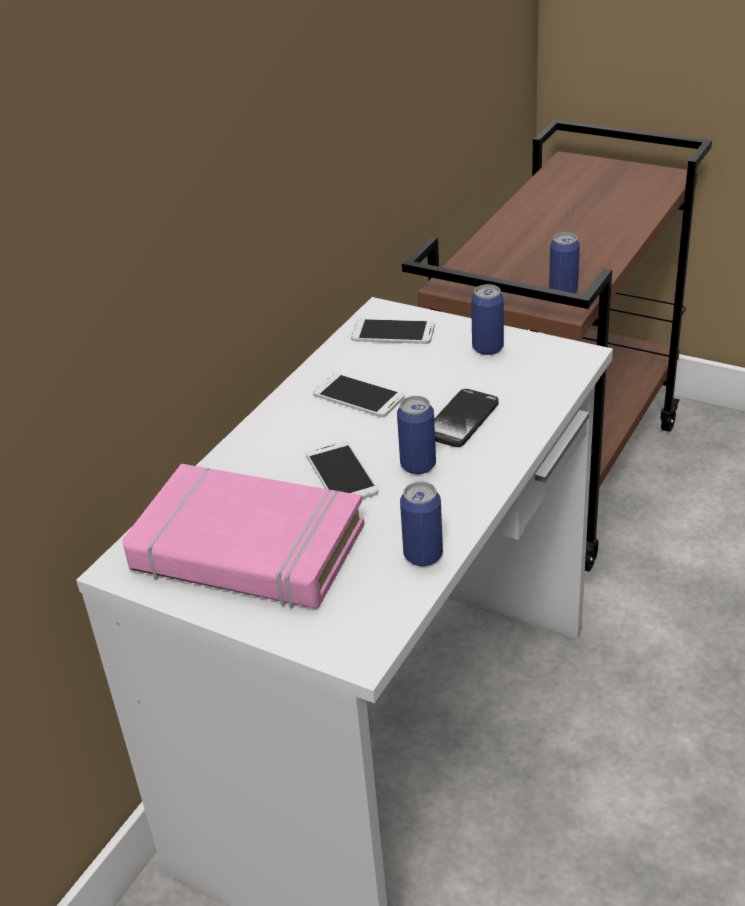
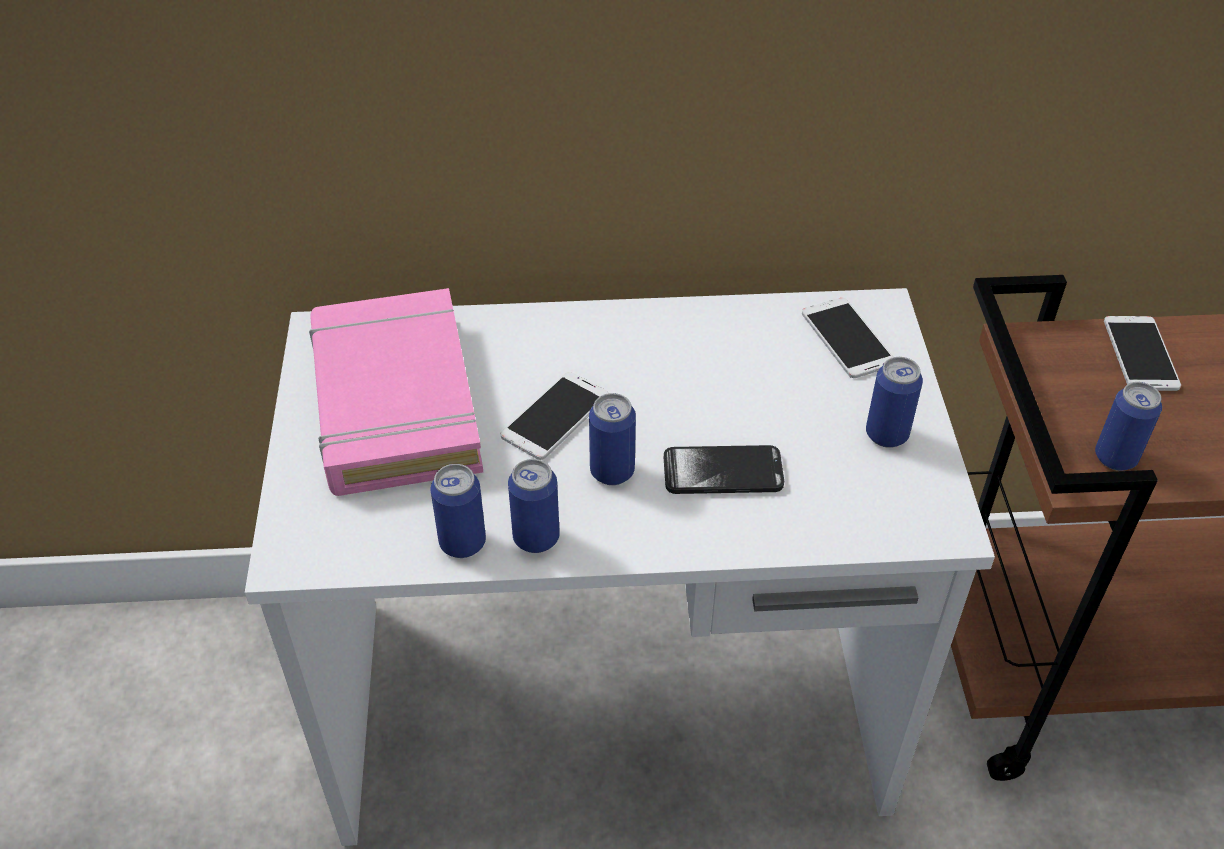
camera: 55 degrees right, 10 degrees up
(358, 396) = (701, 366): phone -> phone (1140, 354)
(448, 519) = (536, 538): none -> can

